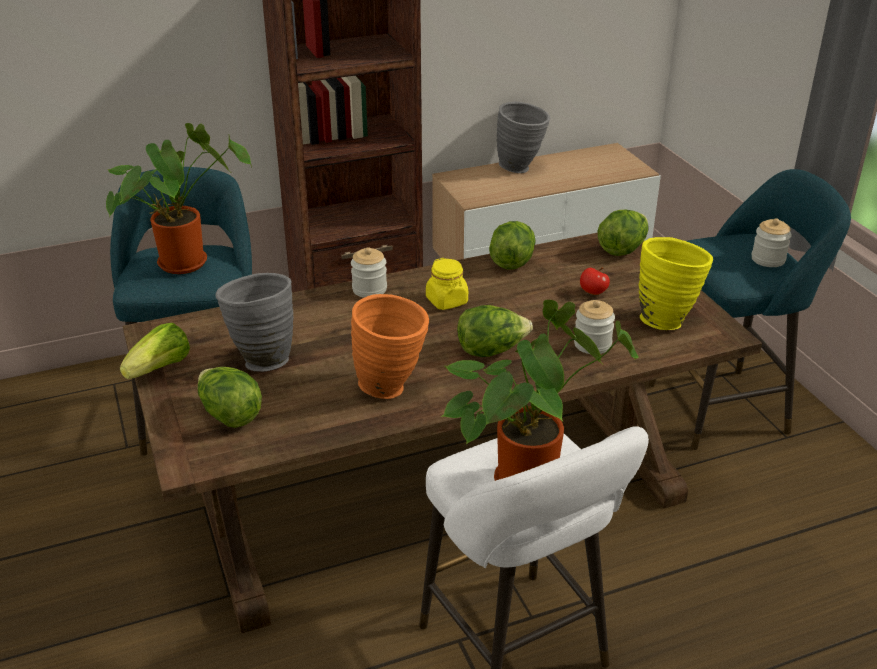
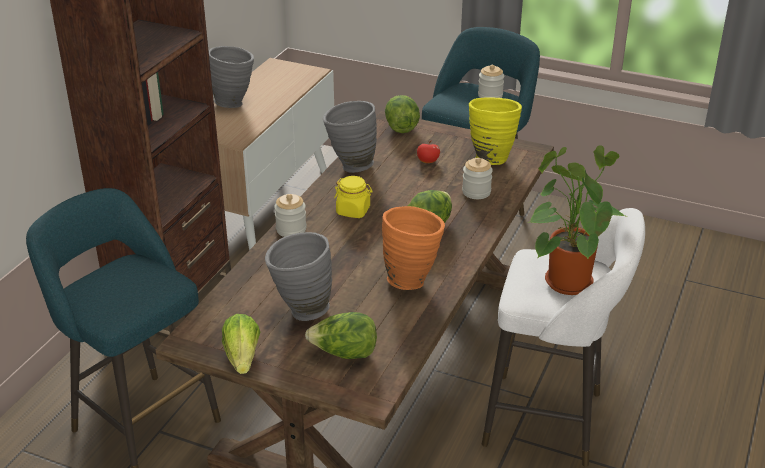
camera: 45 degrees left, 0 degrees up
(186, 261) = (122, 279): potted plant -> none
(512, 261) = (350, 166): lettuce -> grey vase

